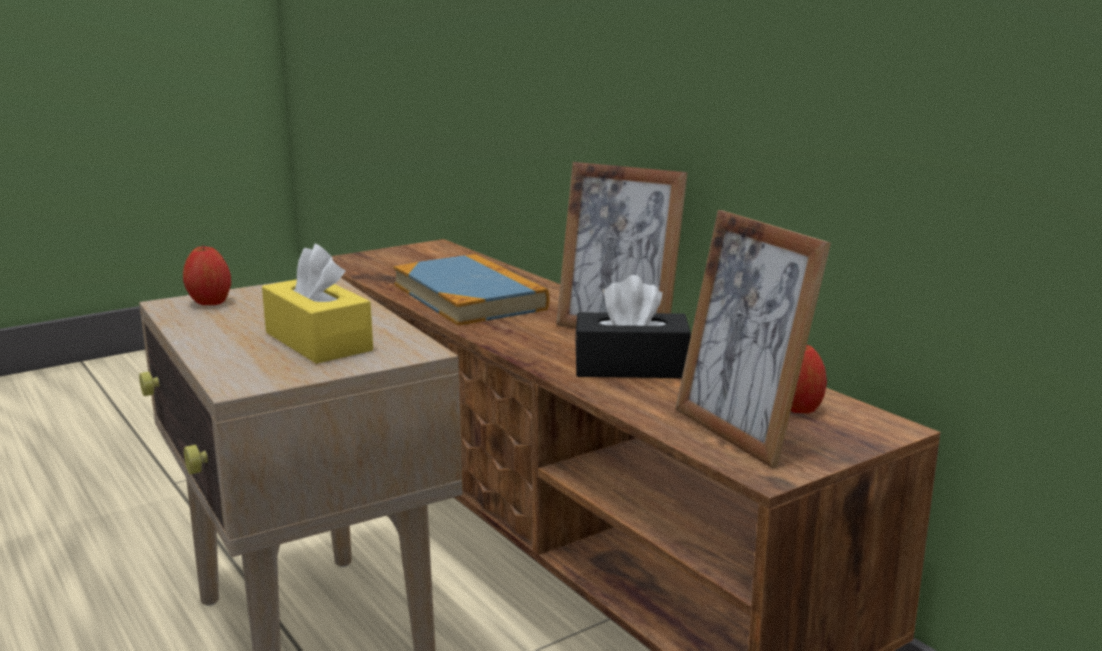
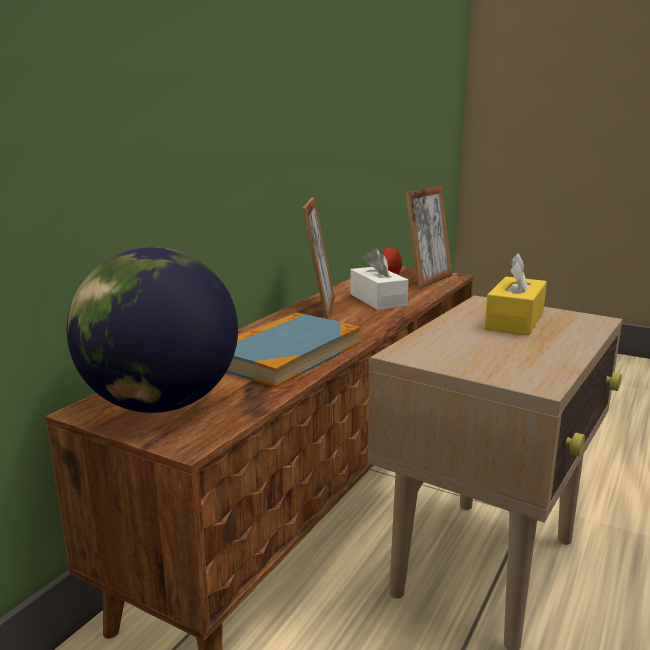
camera: 115 degrees left, 0 degrees up
(209, 303) = (513, 371): apple -> none
(416, 258) = (160, 404): none -> globe
(631, 367) = (377, 300): black tissue box -> white tissue box

